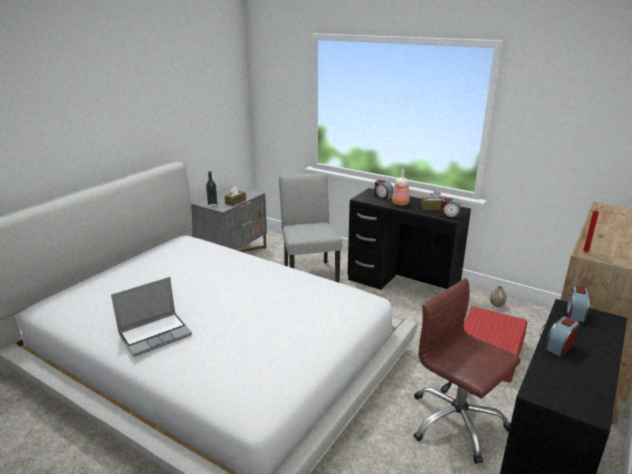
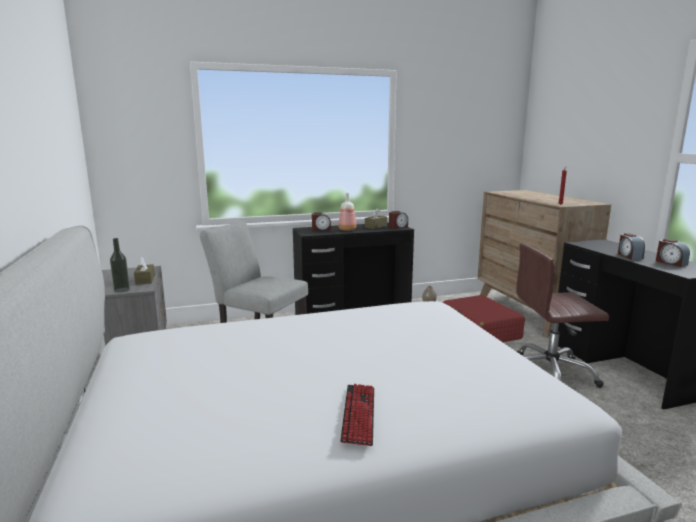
camera: 50 degrees left, 10 degrees down
(155, 334) = (358, 414): laptop -> keyboard
(575, 313) = (588, 244): alarm clock -> alarm clock (670, 263)

